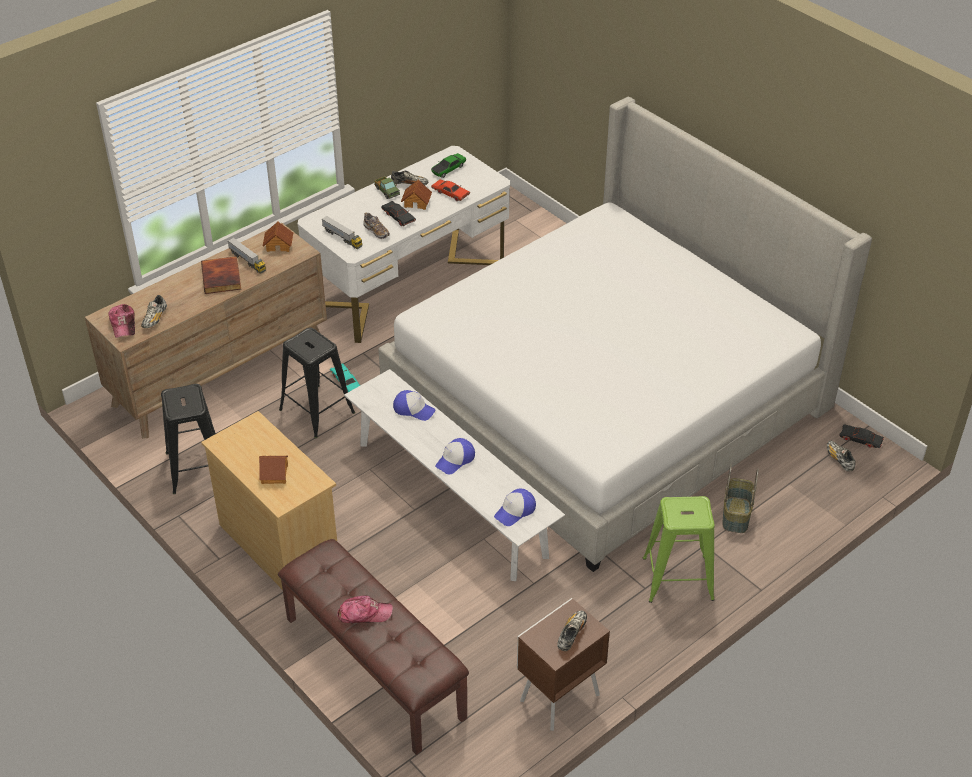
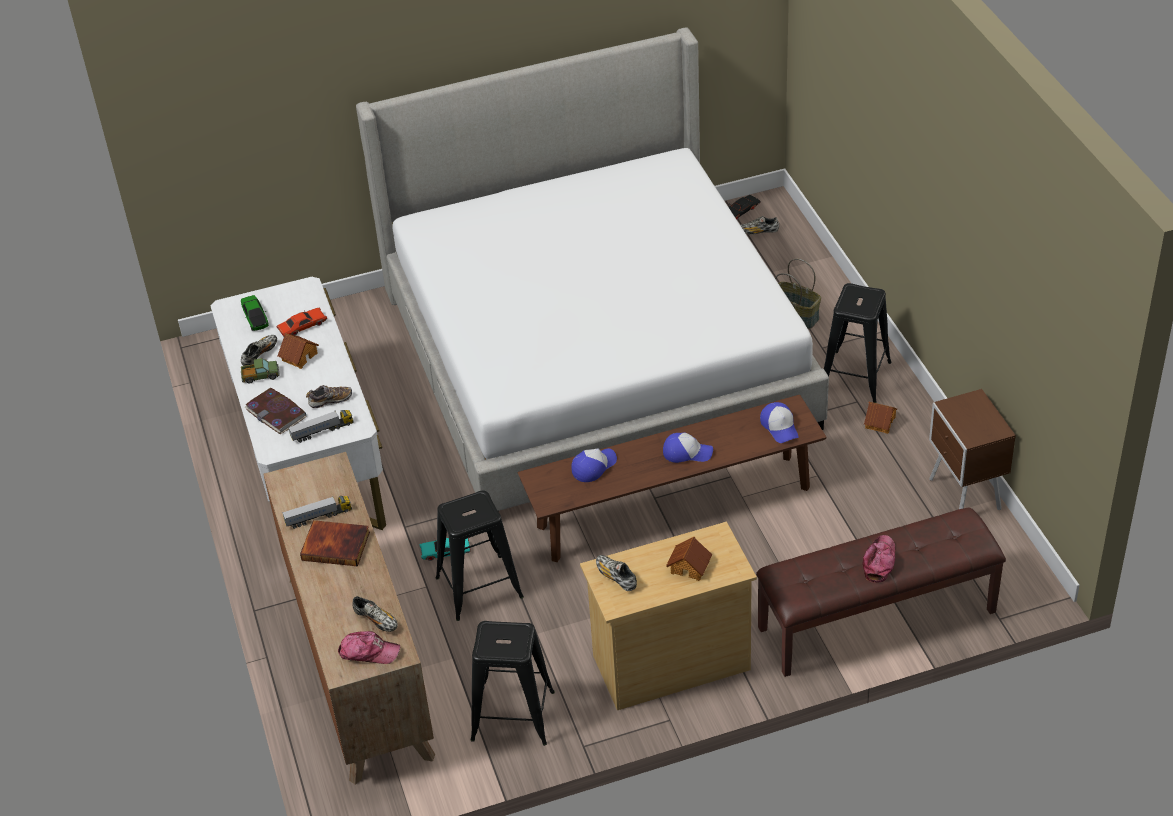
camera: 65 degrees left, 0 degrees up
(279, 245) = (306, 484): toy house -> toy house (879, 422)
(351, 211) = (276, 413): none -> book
(398, 217) = (316, 377): black toy car -> none
(451, 498) = (674, 507): white bench -> brown bench
(455, 460) = (687, 452): cap -> cap turned 60 degrees counterclockwise
(571, 634) = (977, 413): shoe -> shoe (616, 577)
(677, 578) = (855, 377): green stool -> black stool

